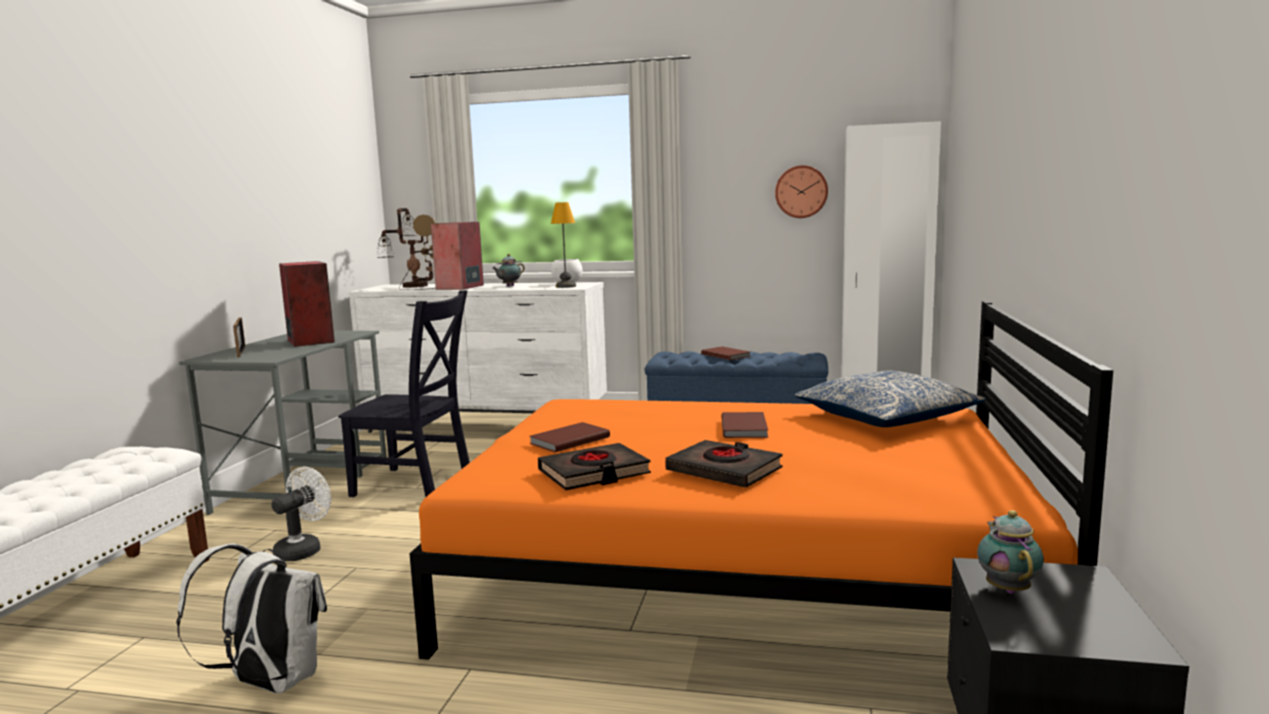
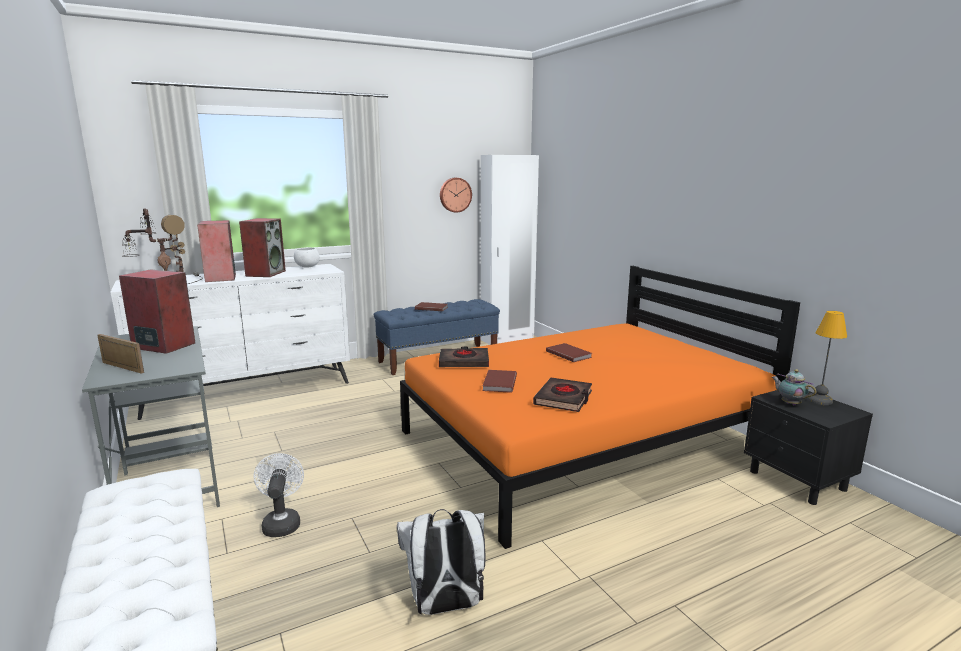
camera: 40 degrees left, 5 degrees up
(417, 485) = (278, 448): black chair -> none
(509, 286) = (265, 273): teapot -> speaker
(566, 286) = (319, 270): table lamp -> table lamp (820, 400)
(724, 470) = (617, 380): black book -> black book (464, 362)
(886, 417) = (611, 335): pillow -> none

